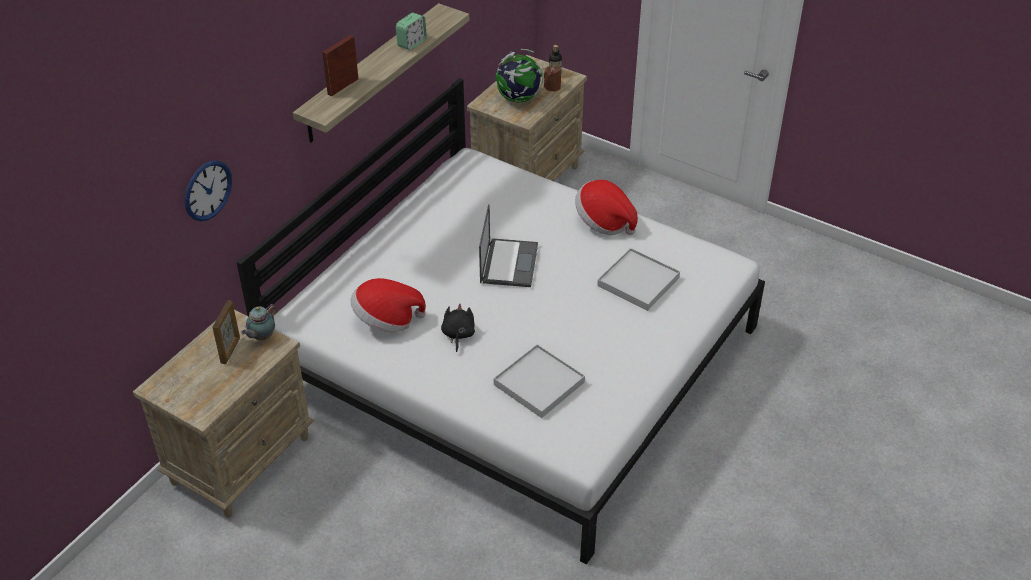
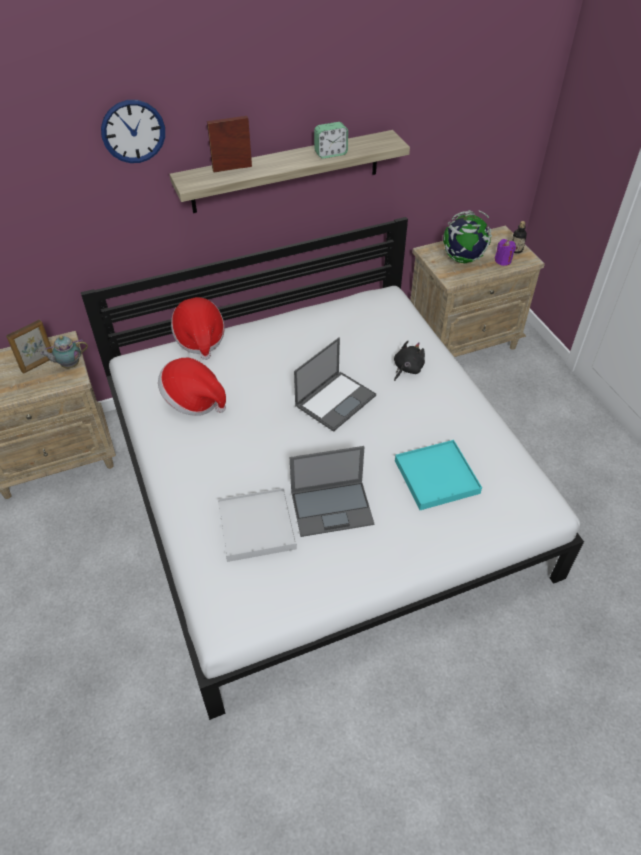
camera: 35 degrees right, 5 degrees up
(207, 190) = (46, 212): wall clock -> wall clock (133, 131)
(458, 335) = (235, 443): black plush toy -> black plush toy (407, 369)
(552, 87) = (503, 261): brown candle -> purple candle
(583, 341) = (332, 507): none -> laptop
(604, 222) = (455, 403): hat -> hat (200, 339)
(638, 282) = (437, 477): white tray -> turquoise tray

